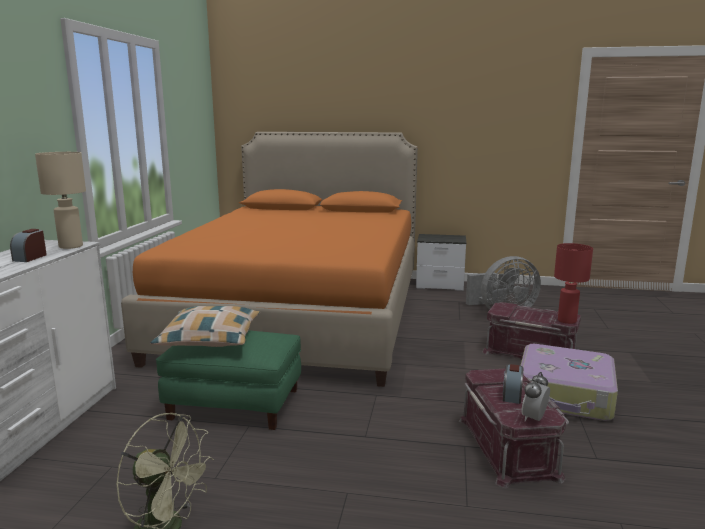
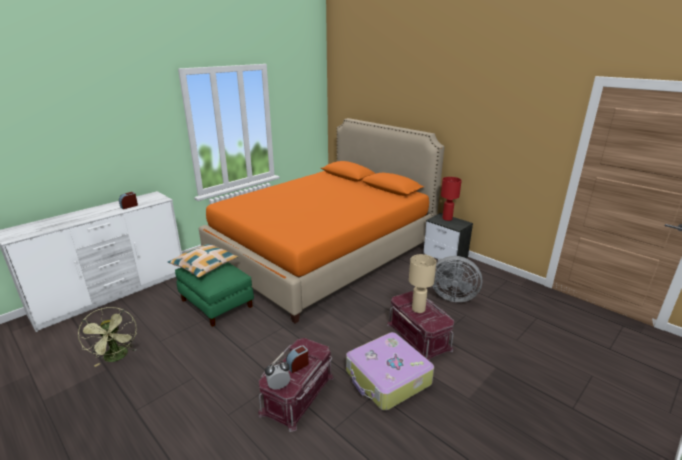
camera: 35 degrees right, 10 degrees up
(71, 246) = (156, 200): beige table lamp -> beige table lamp (418, 309)
(567, 321) = (432, 326): red table lamp -> red table lamp (447, 219)

